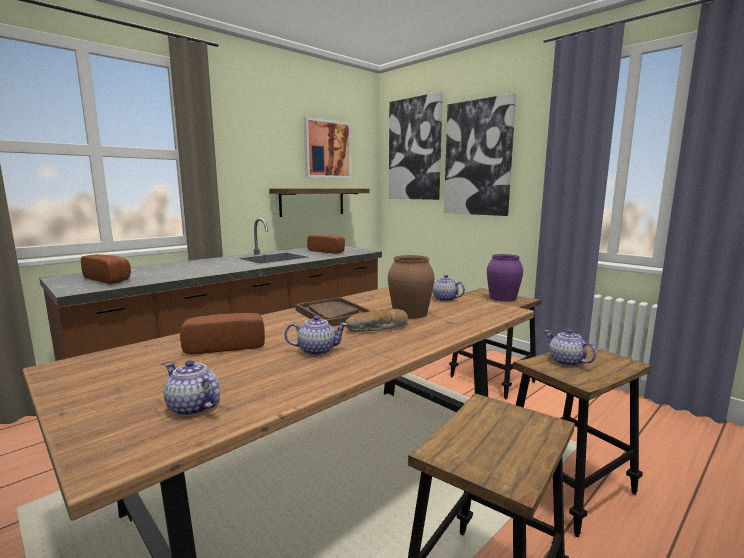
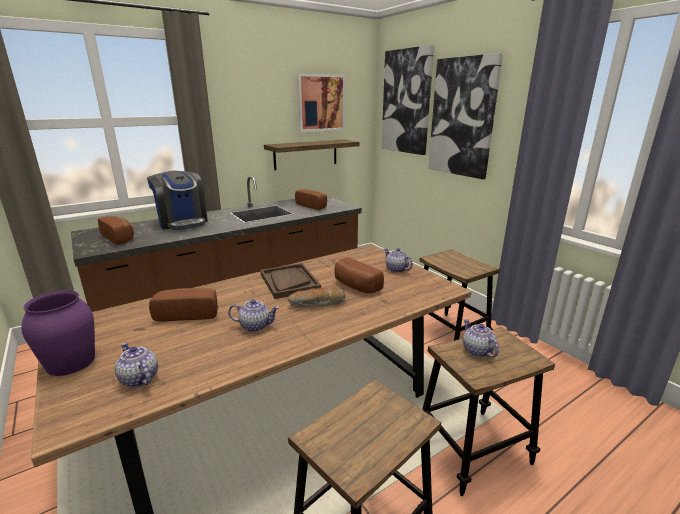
camera: 10 degrees right, 10 degrees up
(183, 266) = (182, 222): none -> coffee machine
(410, 313) = (355, 286): brown vase -> bread
(503, 298) = (463, 264): purple vase -> purple vase (70, 362)

